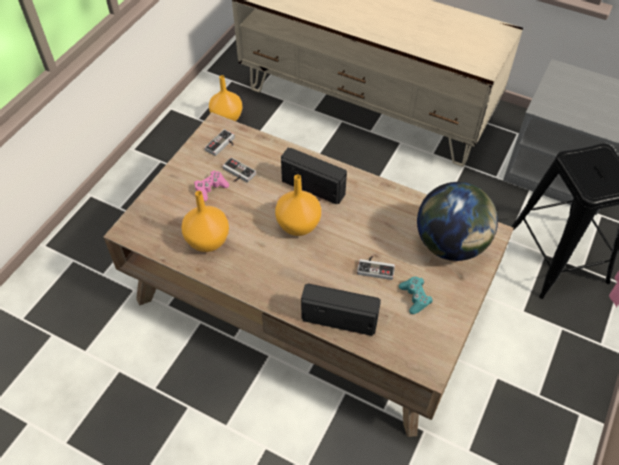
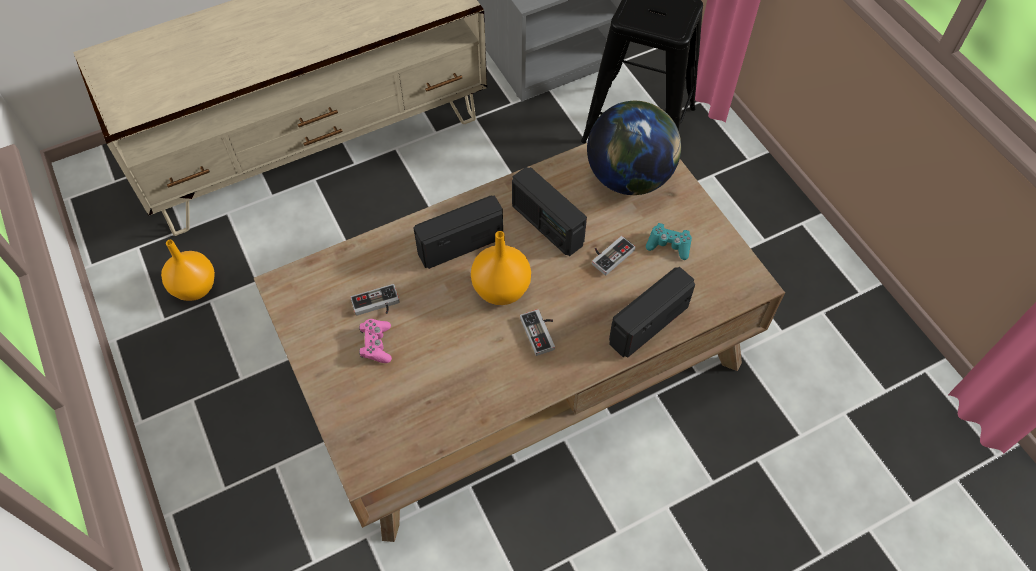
camera: 55 degrees left, 5 degrees up
(208, 241) = (452, 389): orange vase -> none
(222, 145) = (319, 296): game controller -> game controller (541, 332)
(368, 221) = (546, 225): none -> radio

